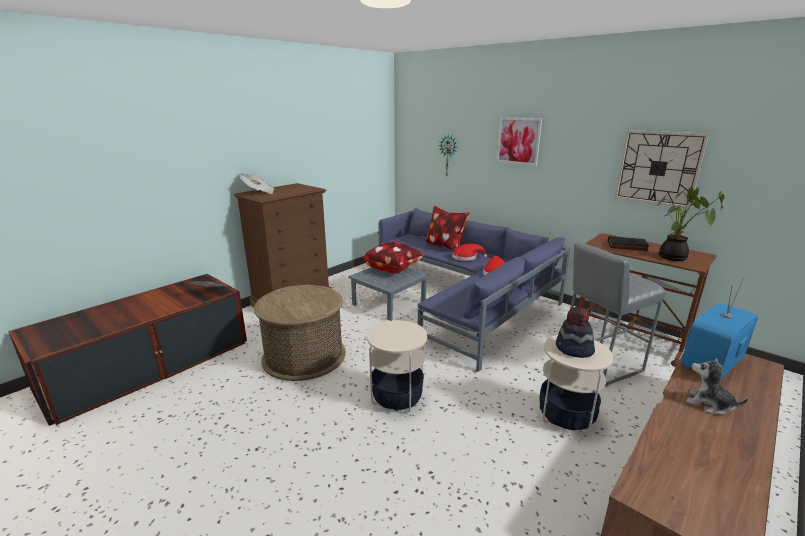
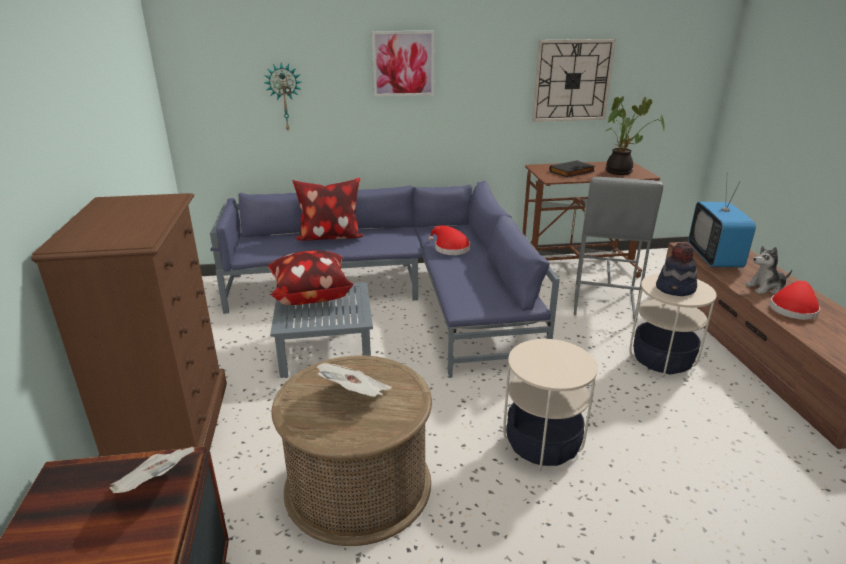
camera: 50 degrees left, 5 degrees up
(259, 192) = (87, 235): newspaper -> newspaper (356, 395)
(466, 257) = (383, 242): red hat -> red hat (793, 309)

